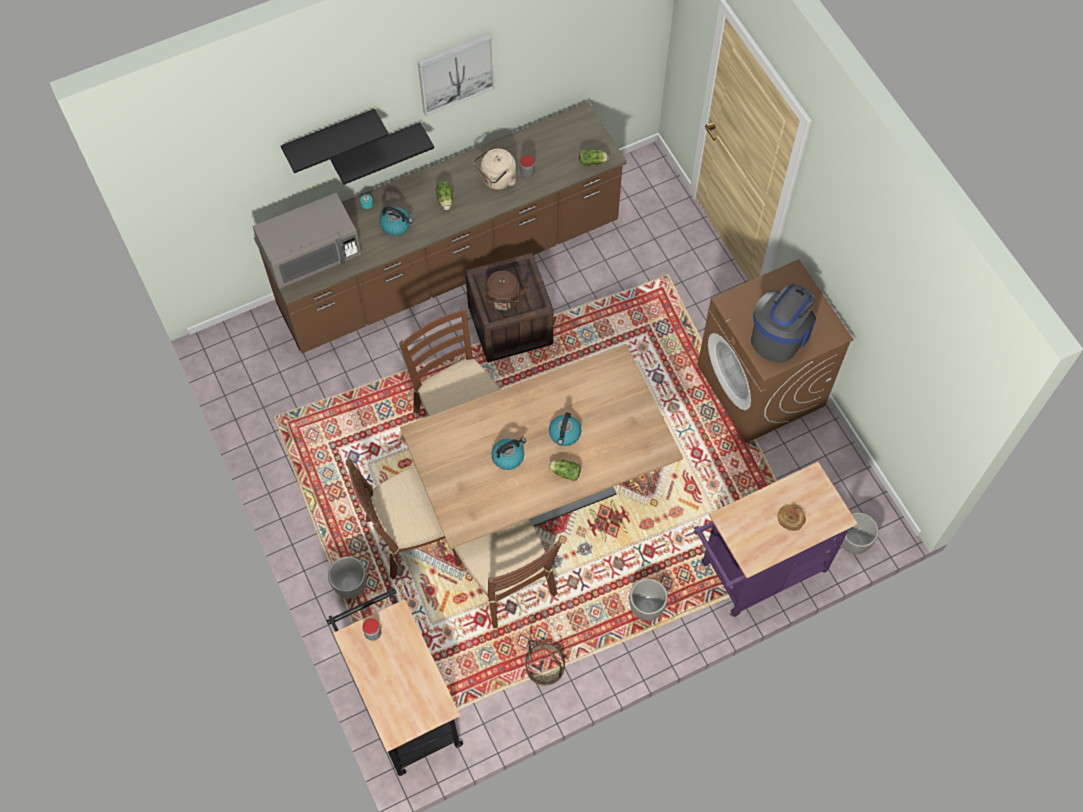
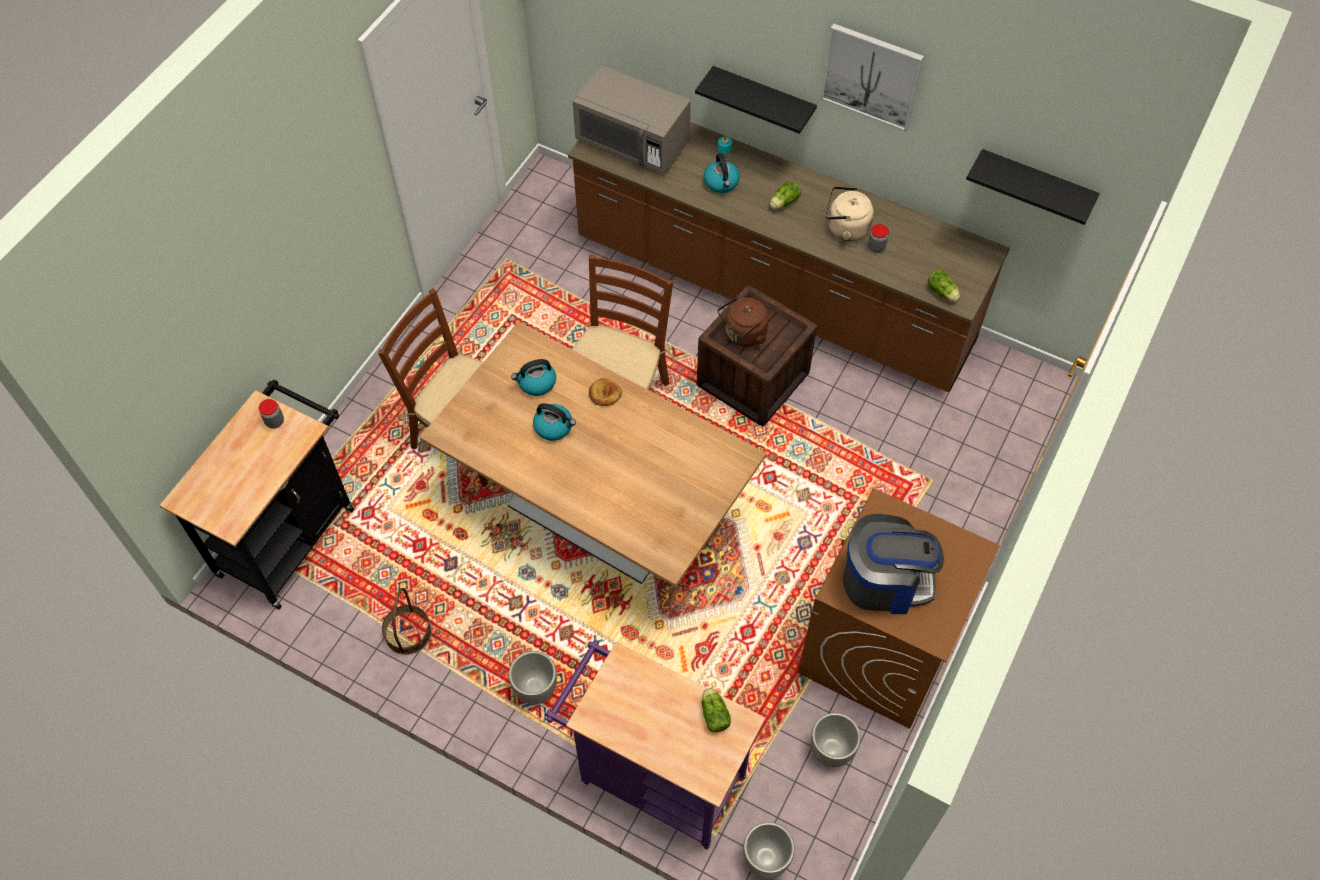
camera: 55 degrees right, 5 degrees down
(330, 138) = (719, 40): black shelf -> black shelf (1035, 186)
(350, 585) = (381, 418): planter -> planter (831, 749)
(507, 579) = (478, 542): brown chair -> none
(564, 472) = (573, 485): lettuce -> lettuce (714, 713)
(565, 434) = (617, 460): kettle -> kettle (536, 383)
(791, 518) = (671, 729): bread -> bread (604, 394)

